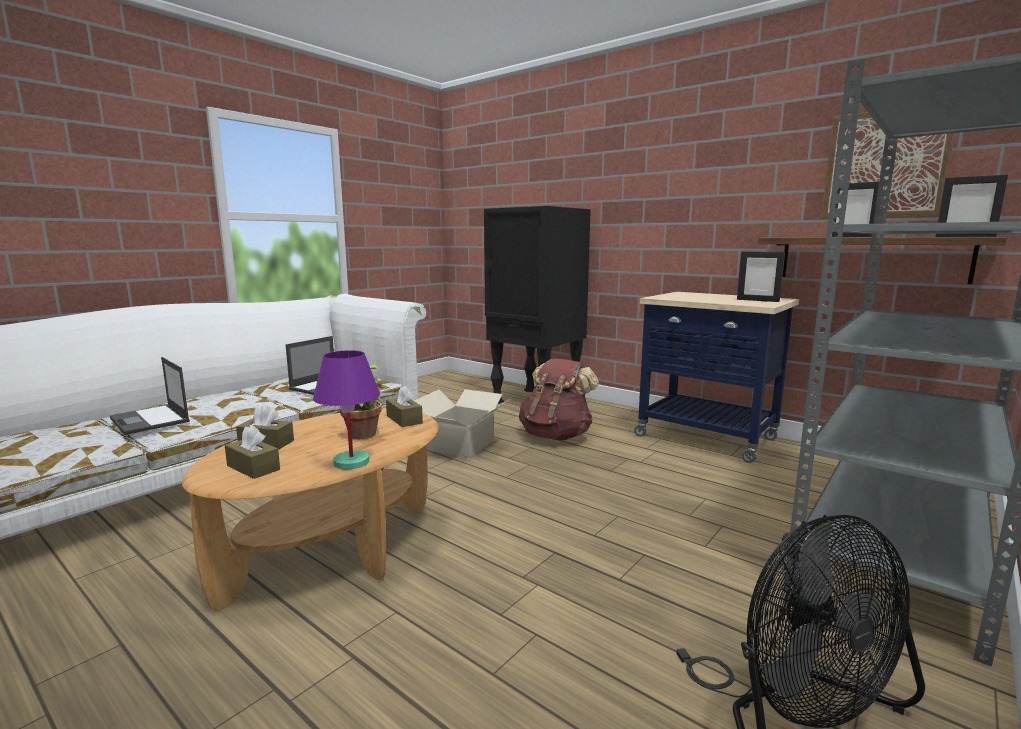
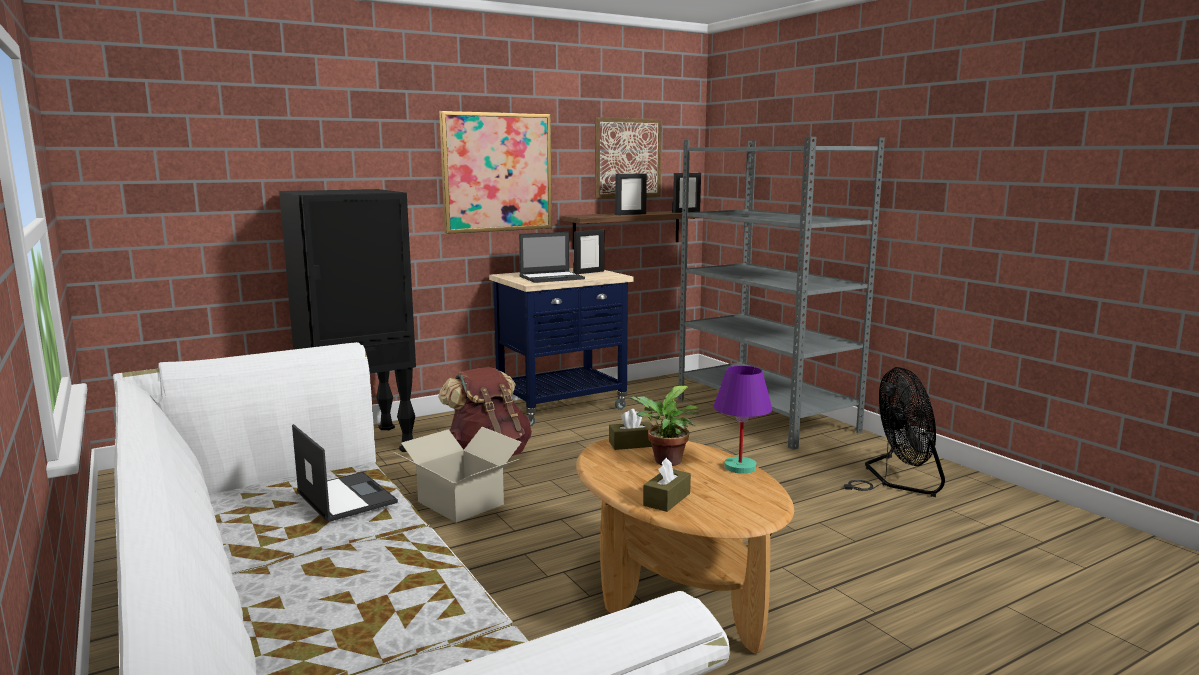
camera: 70 degrees left, 0 degrees up
(150, 420) = (384, 623): laptop -> laptop (552, 278)
(253, 467) = (736, 502): brown tissue box -> none
(699, 191) = (497, 172): none -> picture

